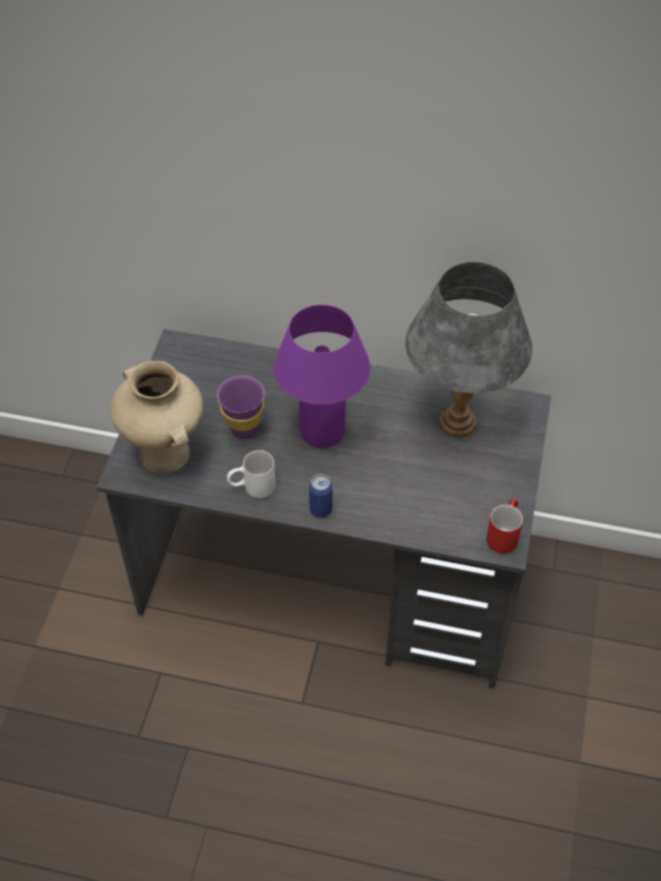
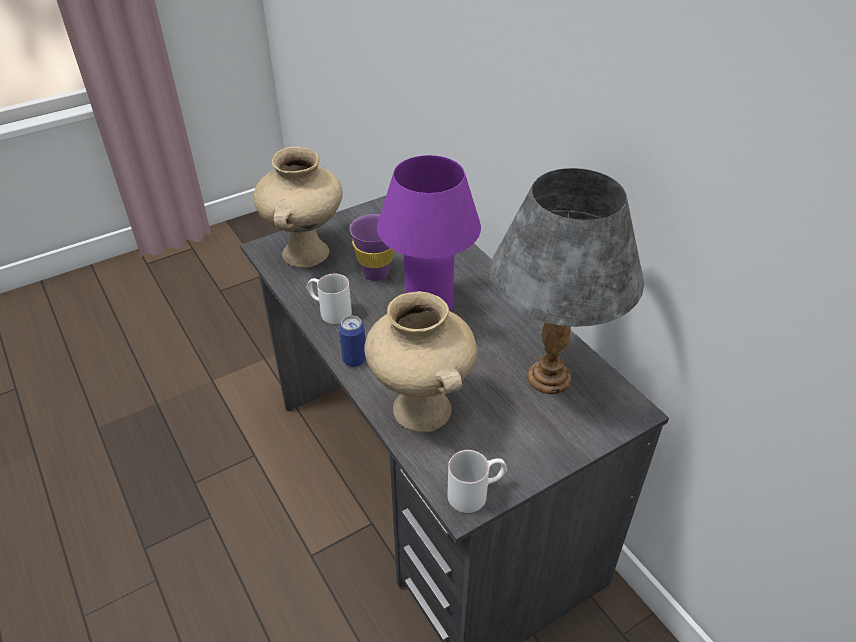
camera: 45 degrees right, 10 degrees down
(407, 509) = (419, 409): none -> beige vase
(504, 533) = (476, 492): red mug -> white mug

